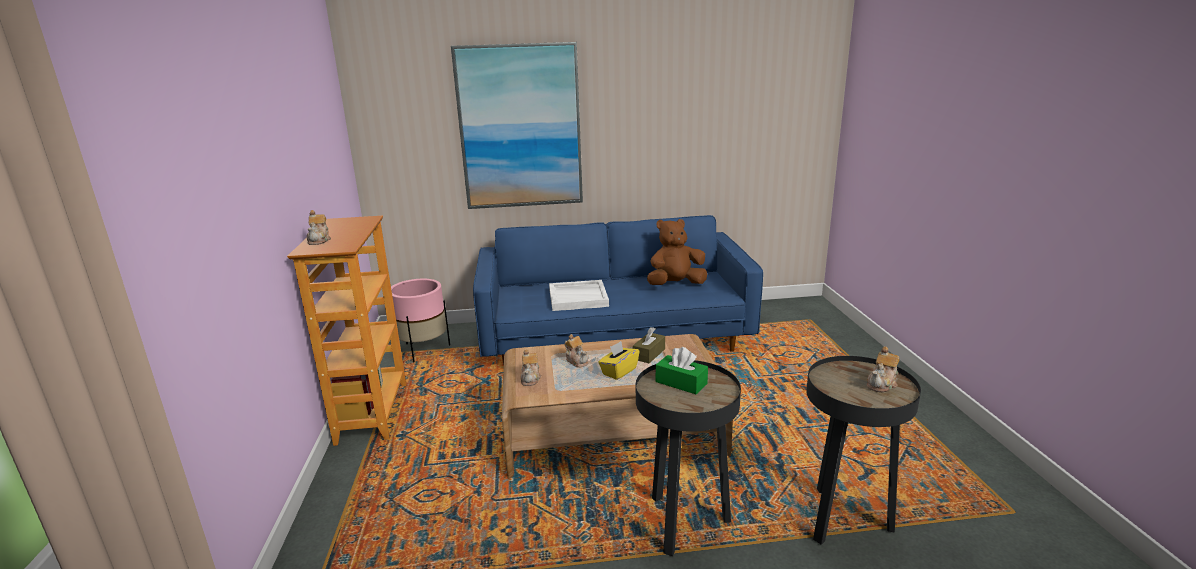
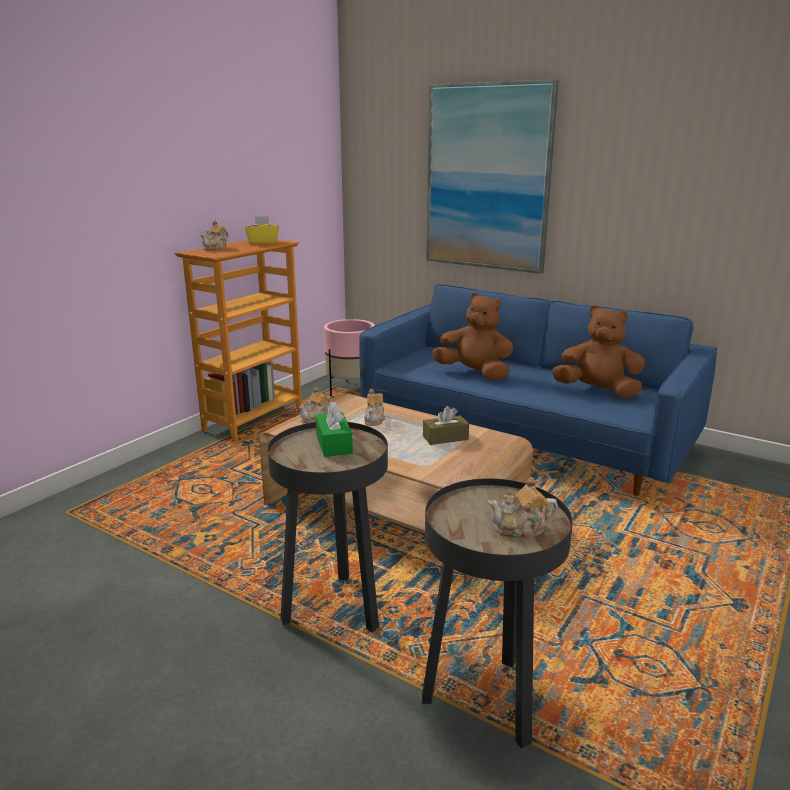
camera: 40 degrees right, 0 degrees up
(578, 298) = (474, 373): white tray -> brown plush toy
(619, 371) = (391, 440): yellow tissue box -> yellow tissue box (263, 242)

